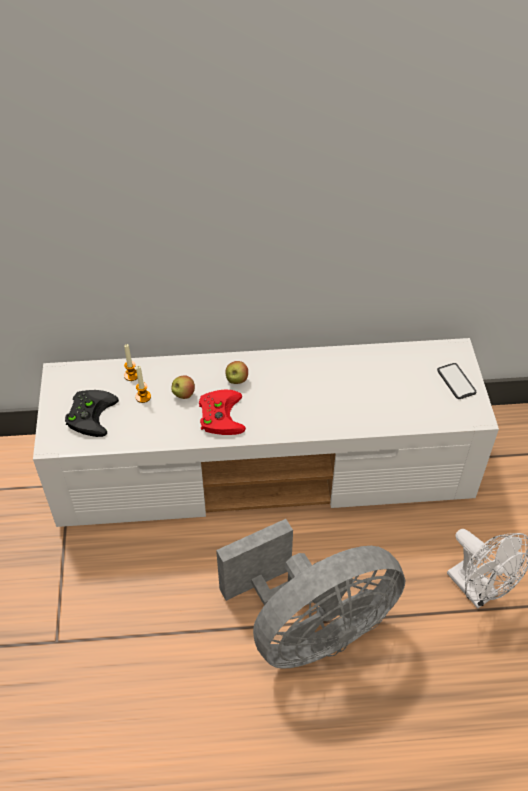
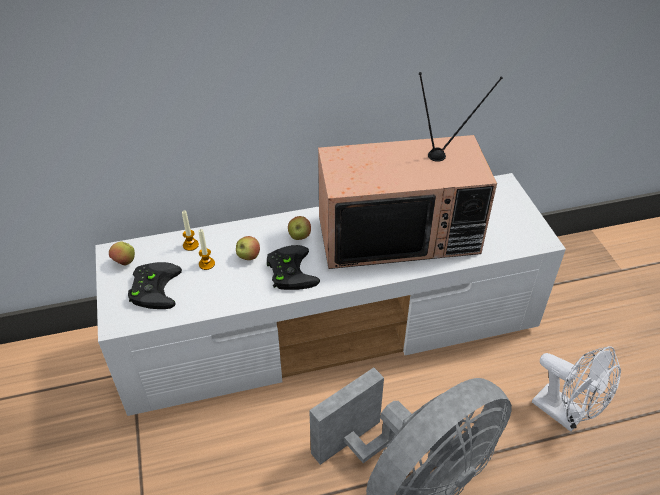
camera: 10 degrees left, 5 degrees down
(67, 384) = (124, 262): none -> apple
(219, 414) = (289, 270): red game controller -> black game controller
(335, 389) = (399, 233): none -> television
(456, 381) = (512, 212): phone -> none

